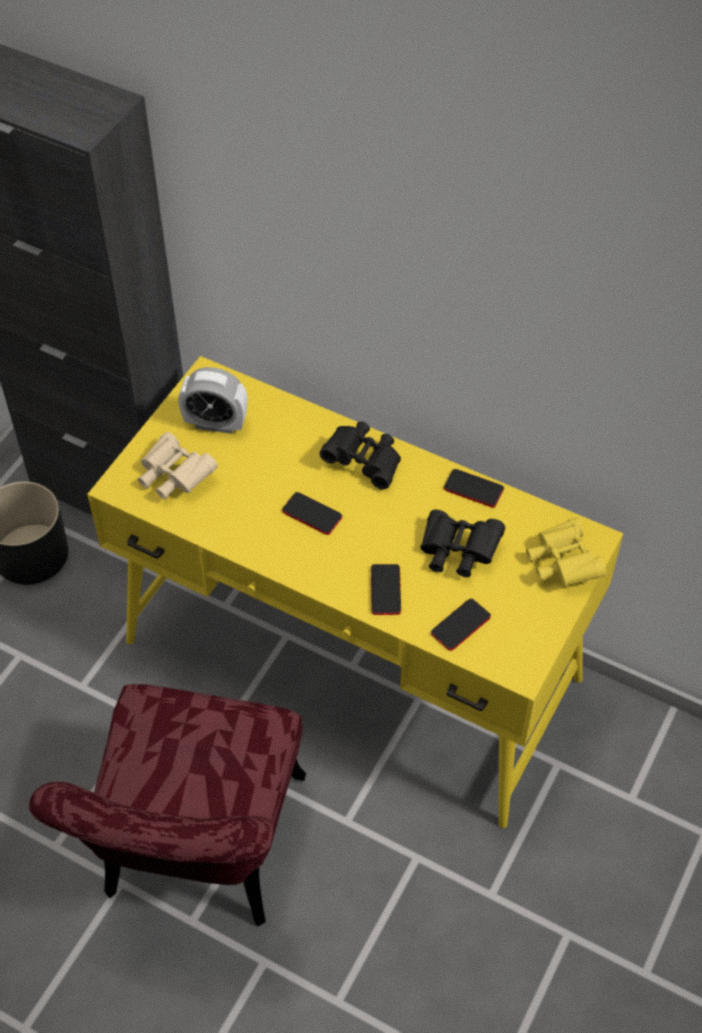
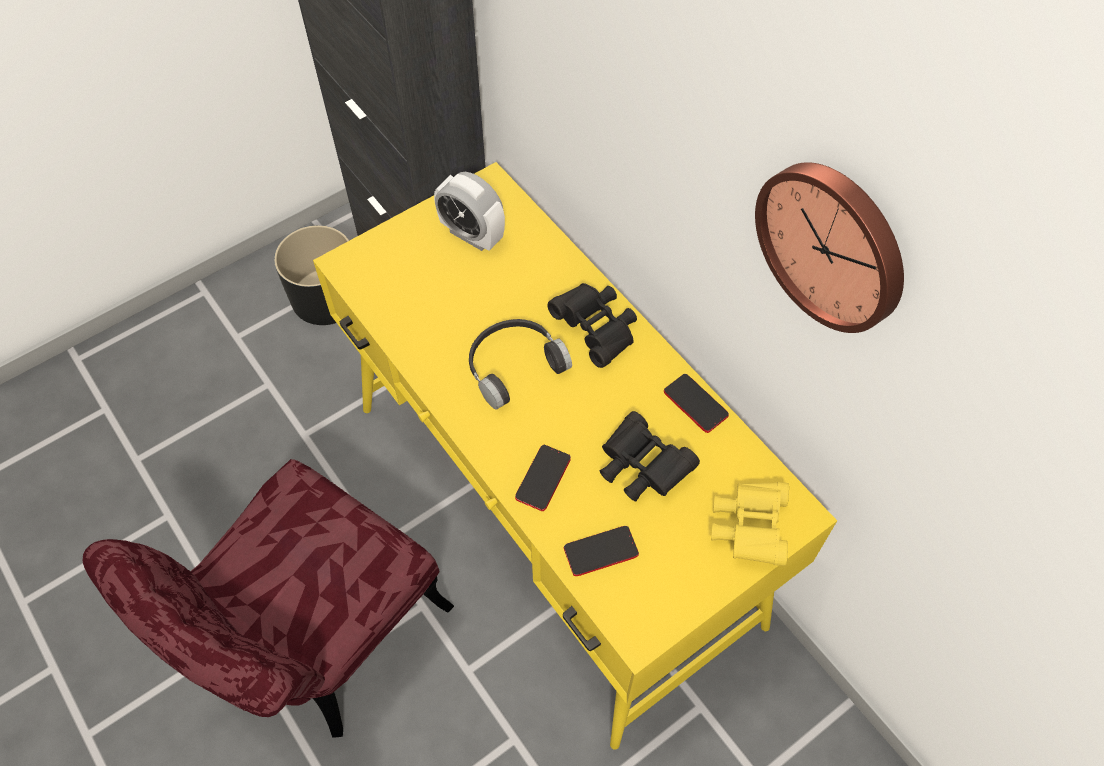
camera: 25 degrees right, 5 degrees up
(174, 477) = (402, 274): beige binoculars -> none
(312, 514) = (513, 365): phone -> black headphones
(565, 311) = (833, 244): none -> wall clock

